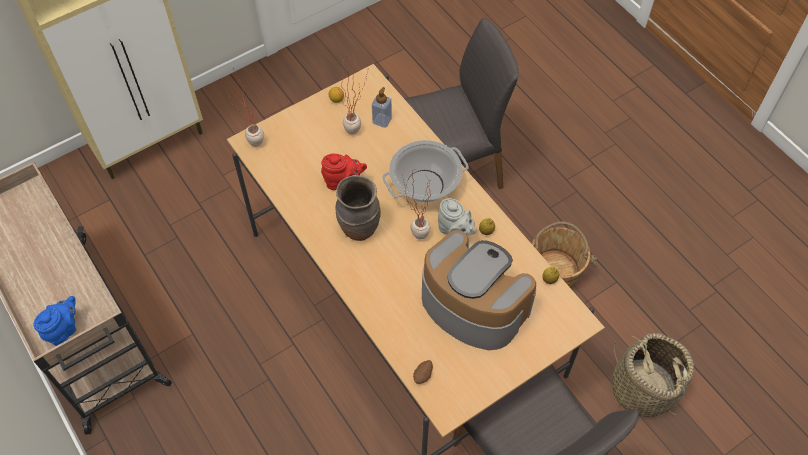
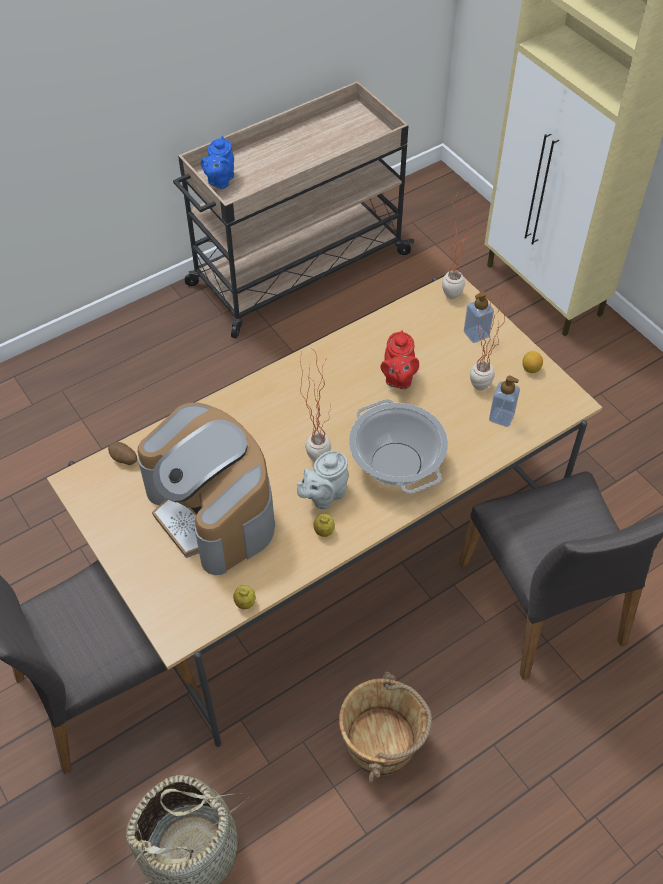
camera: 90 degrees right, 5 degrees down
(64, 330) = (219, 181): blue teapot -> blue teapot turned 75 degrees clockwise
(299, 130) = (476, 334): none -> soap dispenser
(358, 228) = (329, 396): brown vase -> none
(472, 305) = (213, 512): coffee machine -> coffee machine turned 105 degrees clockwise

